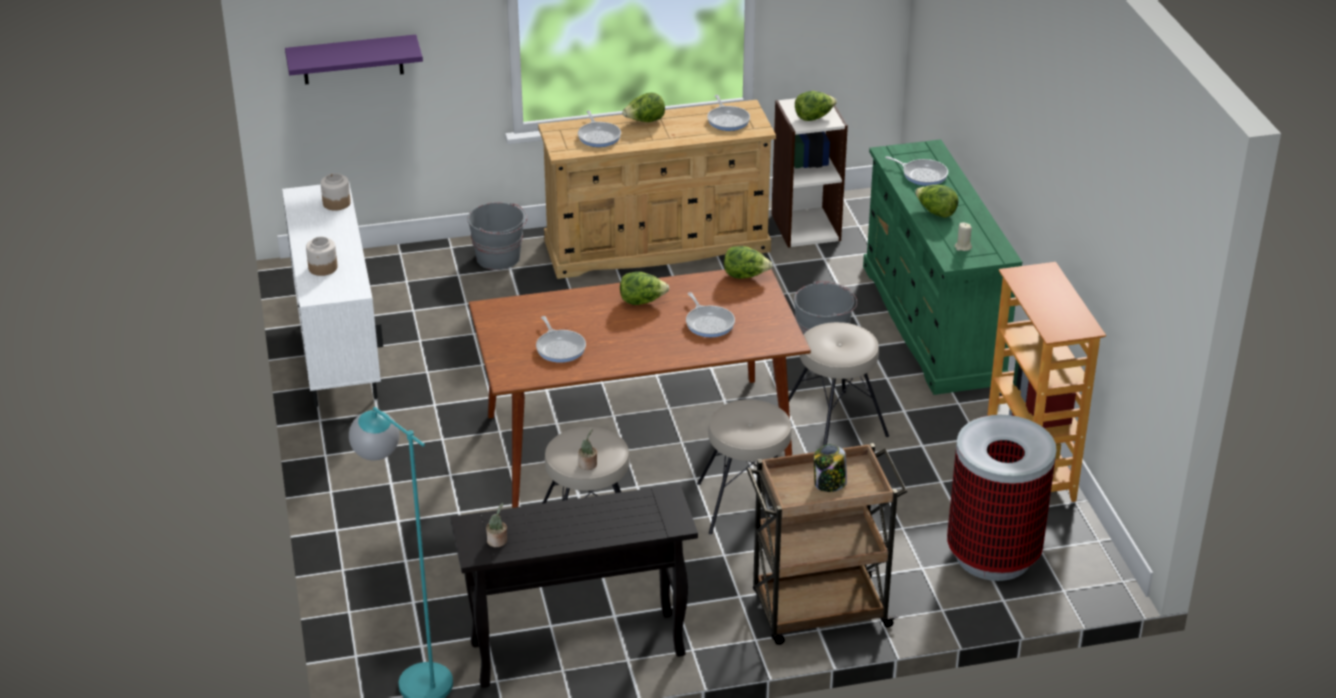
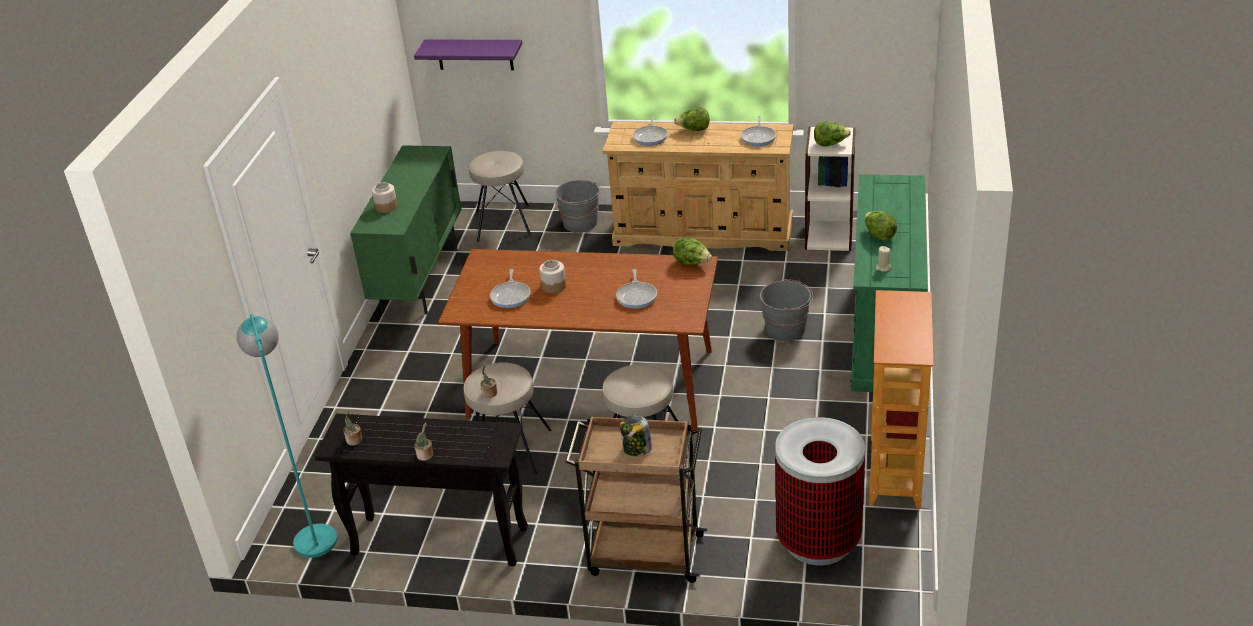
camera: 25 degrees right, 0 degrees up
(336, 203) = (430, 161): jar -> jar (553, 286)
(338, 359) = (420, 280): white cabinet -> green cabinet
(595, 539) = (426, 455): none -> potted plant
(642, 301) = (598, 270): lettuce -> none
(834, 423) = (754, 399): beige stool -> beige stool (504, 223)
(922, 174) = (889, 202): frying pan -> none

